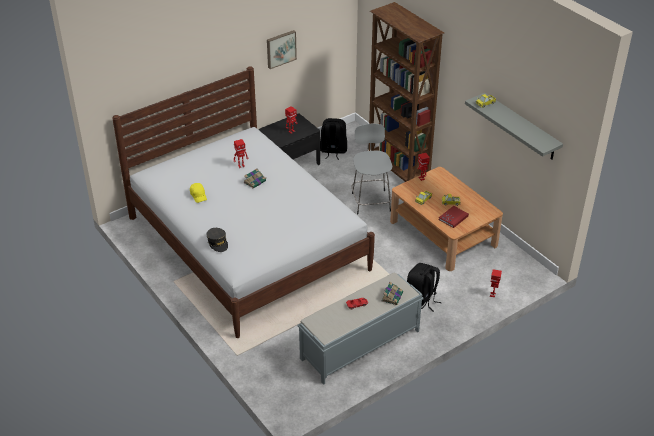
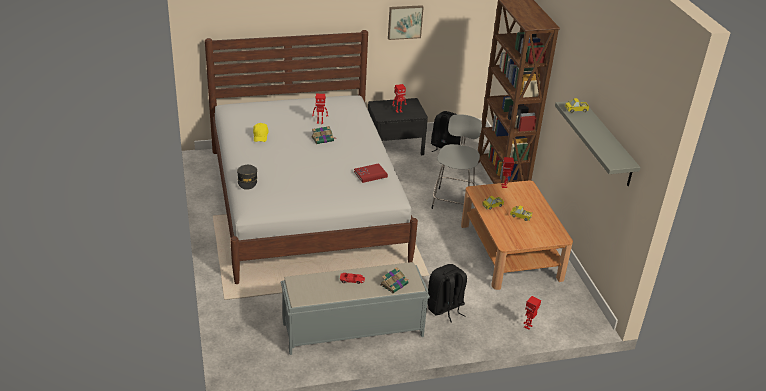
camera: 20 degrees right, 5 degrees down
(453, 218) = (514, 231): red book -> red book (370, 174)

